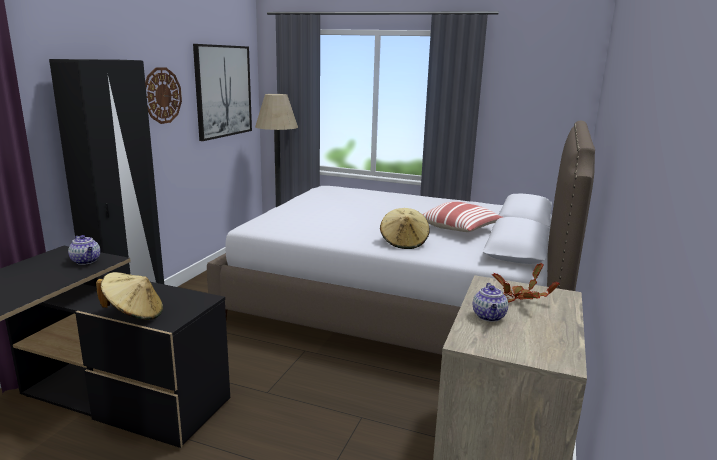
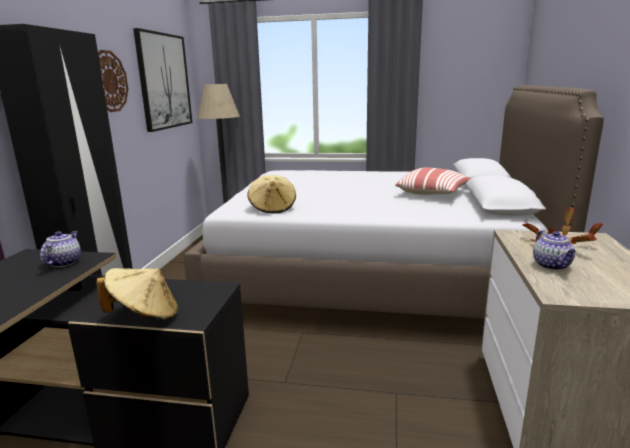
camera: 10 degrees left, 0 degrees up
(86, 261) = (64, 262): teapot -> teapot turned 120 degrees counterclockwise
(404, 242) = (393, 209): beige hat -> beige hat (272, 208)

